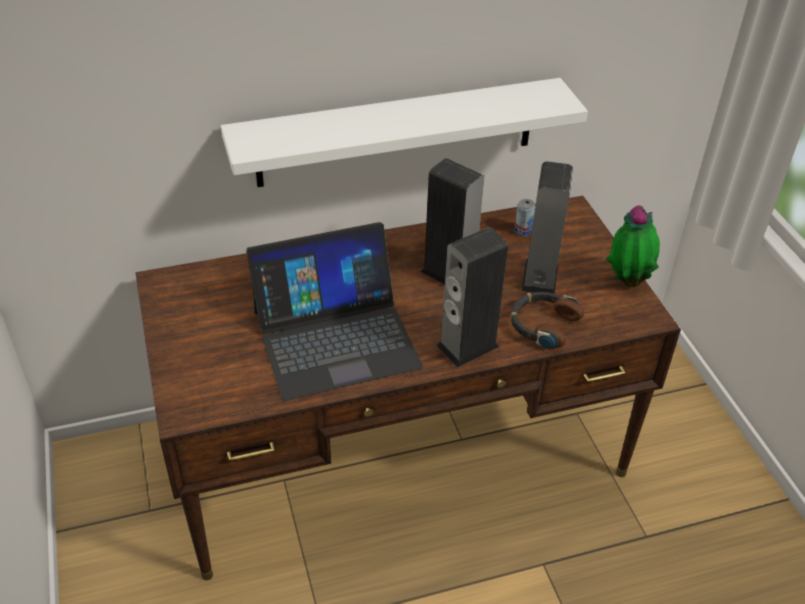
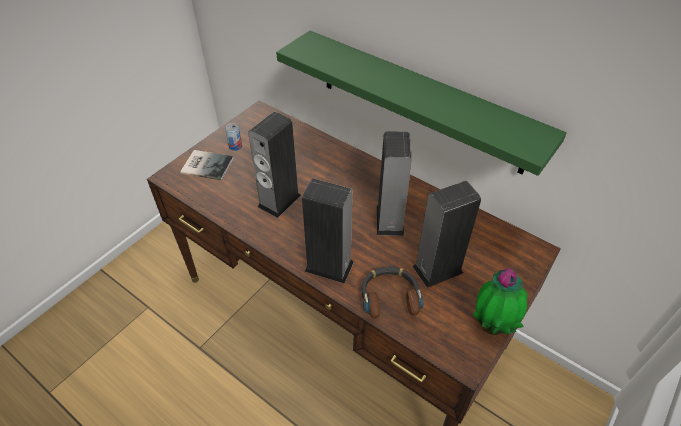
camera: 55 degrees right, 5 degrees up
(202, 371) = (206, 164): none -> book
(335, 337) = (279, 200): laptop -> speaker
(397, 132) = (420, 101): white shelf -> green shelf
(523, 230) = (477, 234): can -> can (235, 146)

